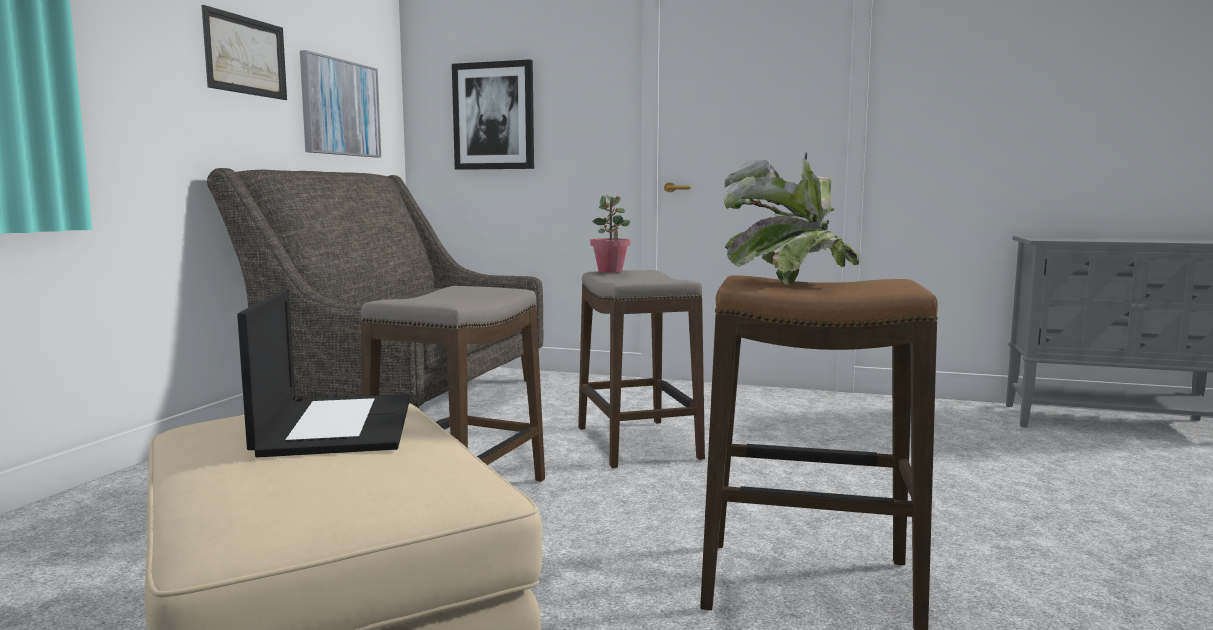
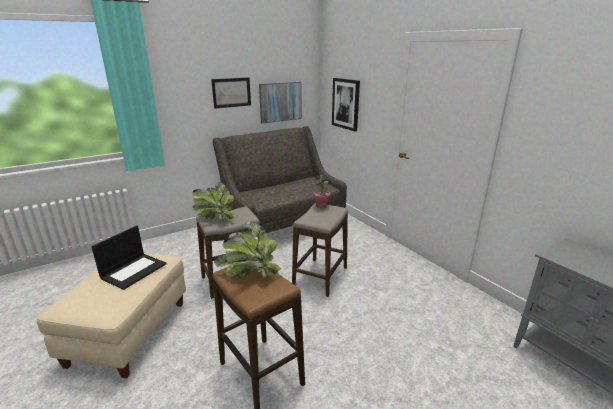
camera: 40 degrees right, 15 degrees up
(430, 297) = (215, 218): none -> potted plant

